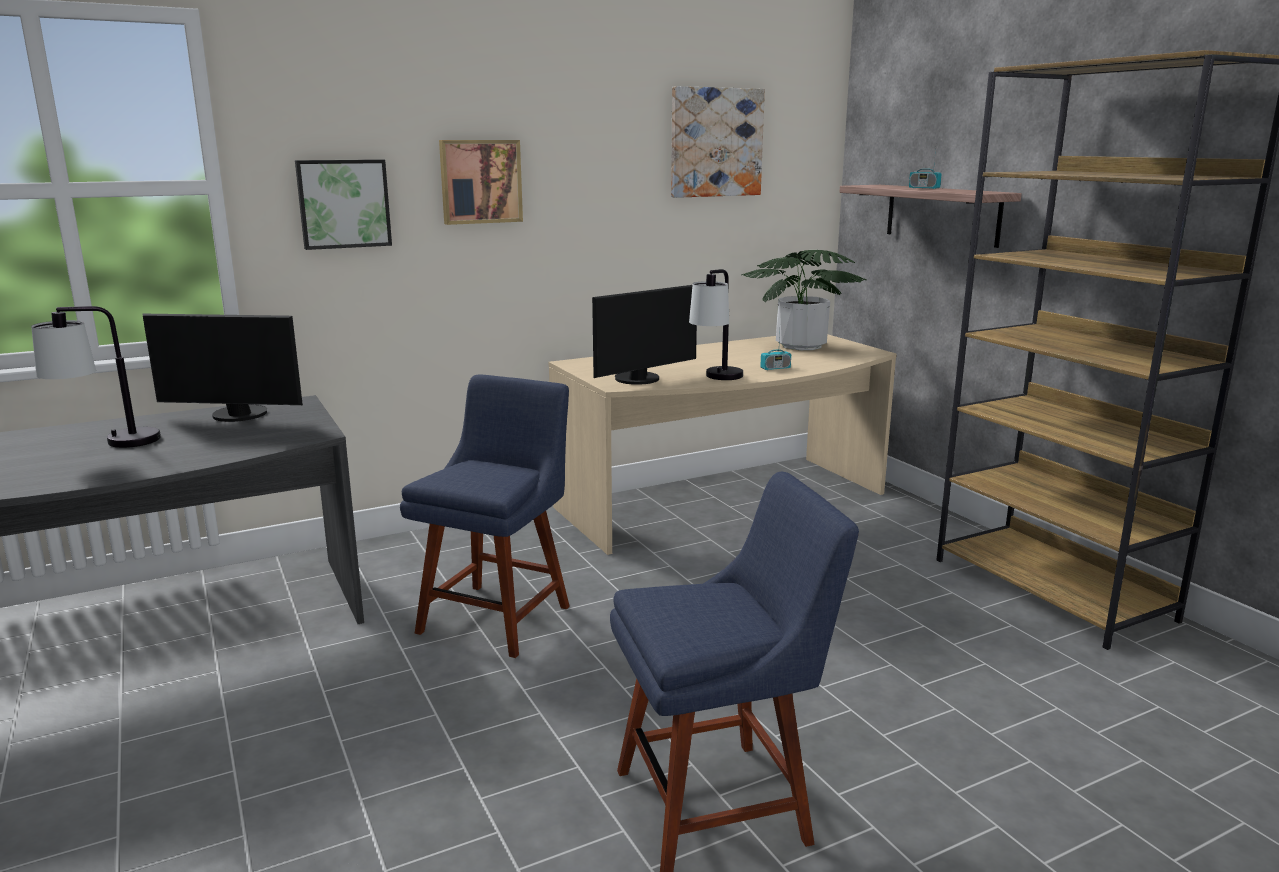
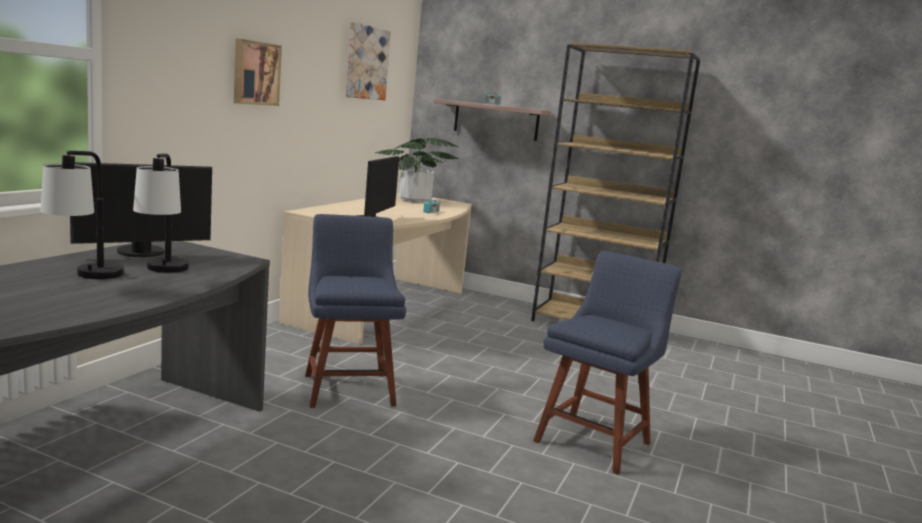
camera: 40 degrees left, 5 degrees down
(343, 203) = (177, 80): picture -> none
(717, 380) = (415, 219): table lamp -> table lamp (163, 272)

